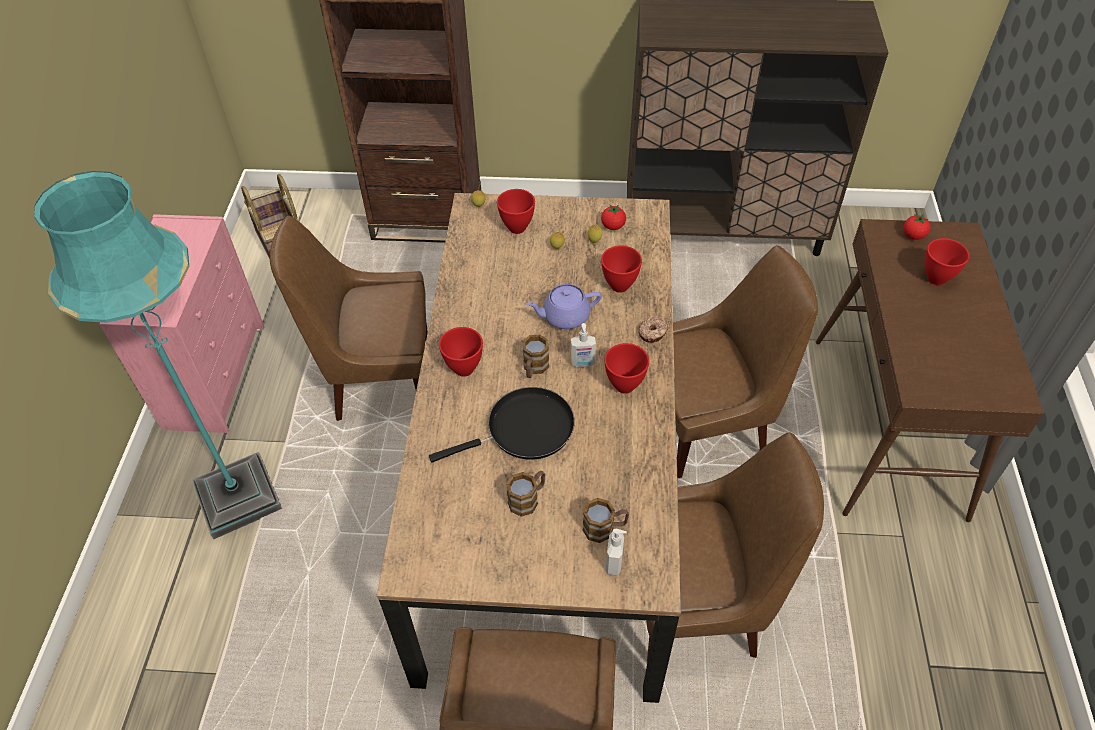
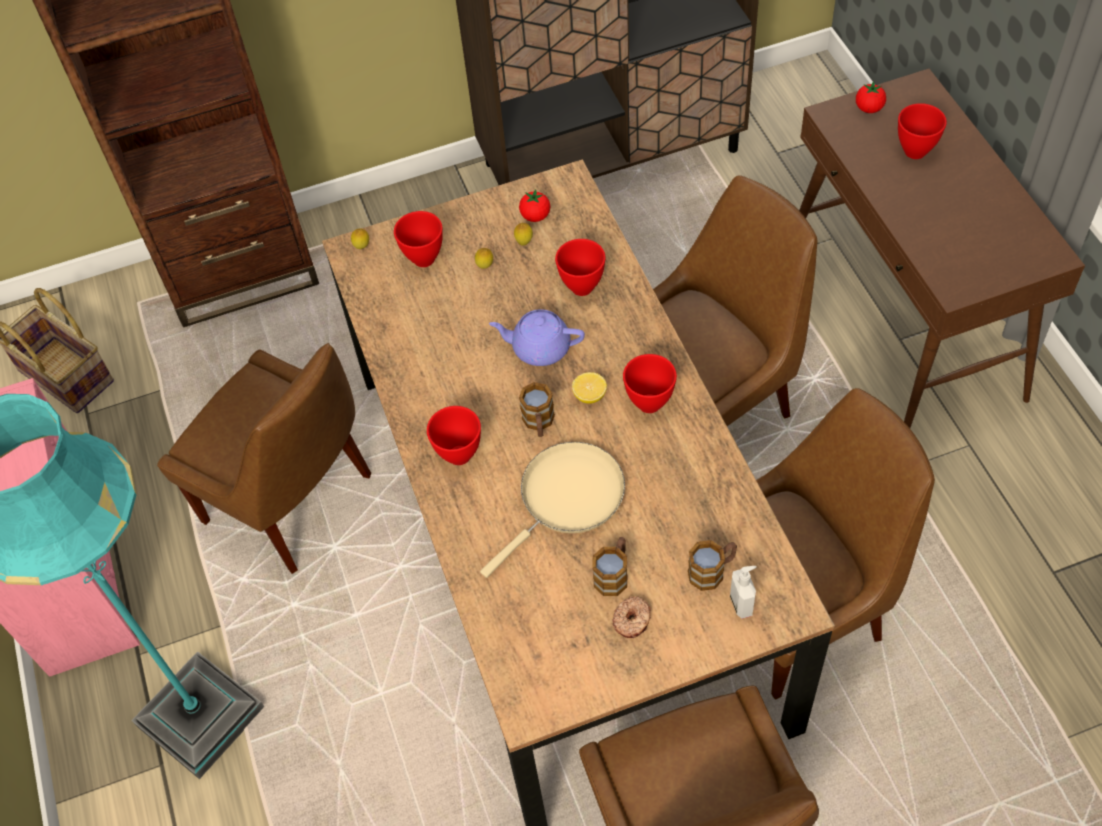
camera: 20 degrees left, 5 degrees up
(378, 378) = (293, 501): brown chair -> brown chair turned 120 degrees counterclockwise
(524, 430) = (567, 498): black frying pan -> beige frying pan
(564, 316) = (539, 348): purple teapot -> purple teapot turned 45 degrees clockwise
(582, 363) = (589, 395): soap dispenser -> lemon
(653, 333) = (648, 330): donut -> donut (632, 620)

